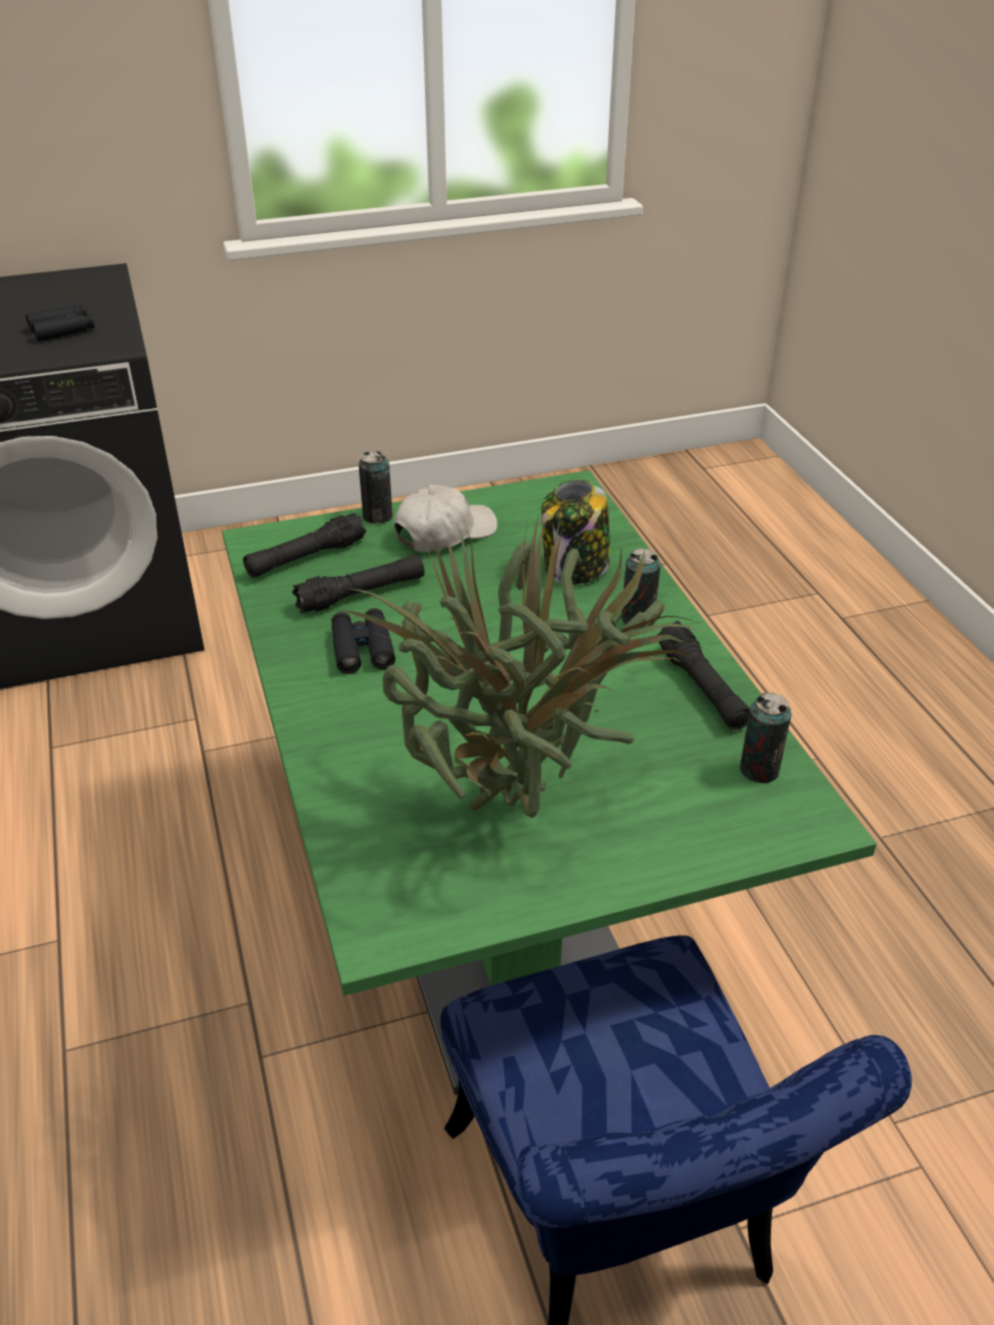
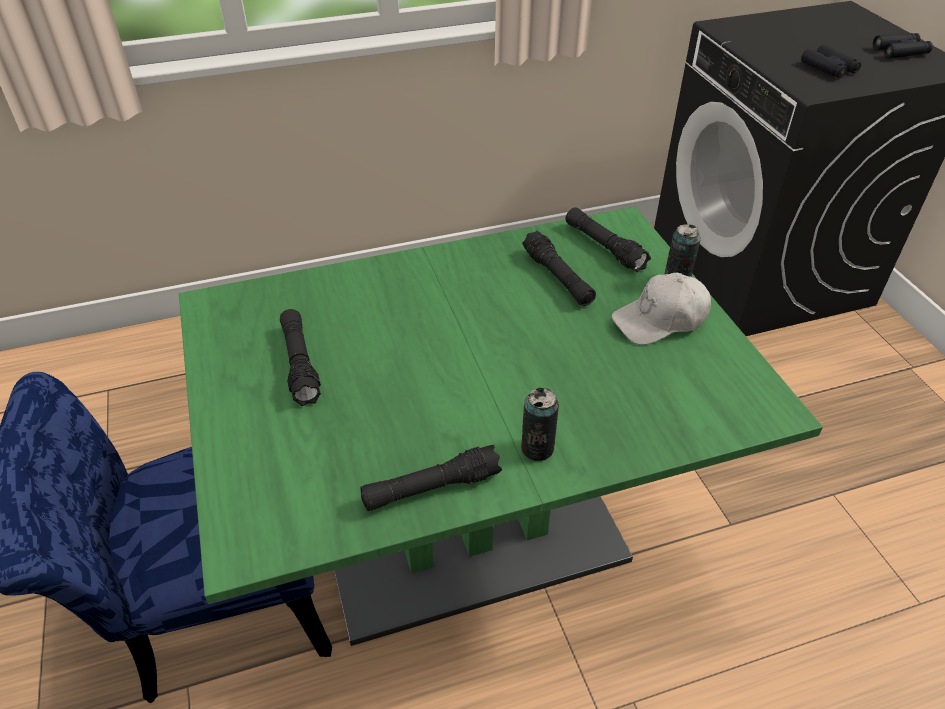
camera: 90 degrees right, 5 degrees up
(362, 648) = (487, 282): black binoculars -> black binoculars (900, 52)
(444, 532) = (660, 320): white cap -> white cap turned 105 degrees clockwise
(518, 808) = (300, 364): potted plant -> black flashlight
(575, 569) = (617, 406): jar -> none
(759, 770) = (313, 517): can -> none

